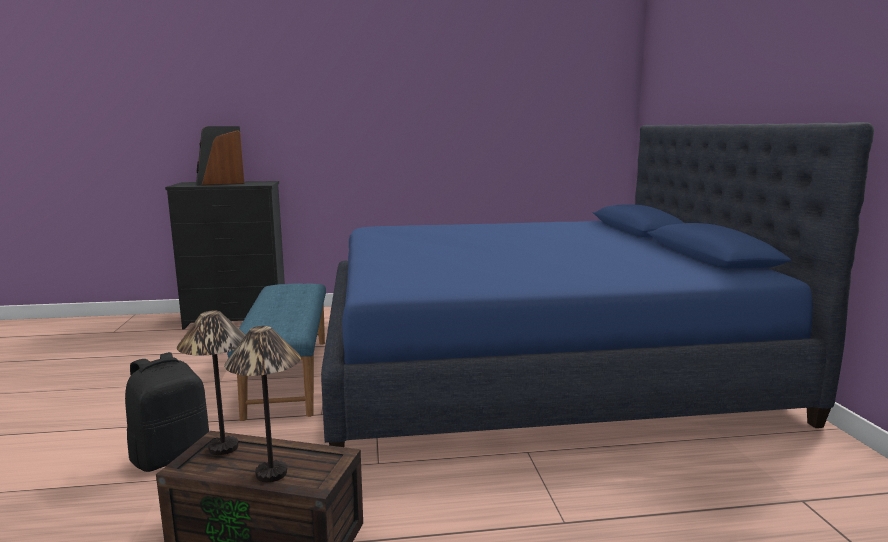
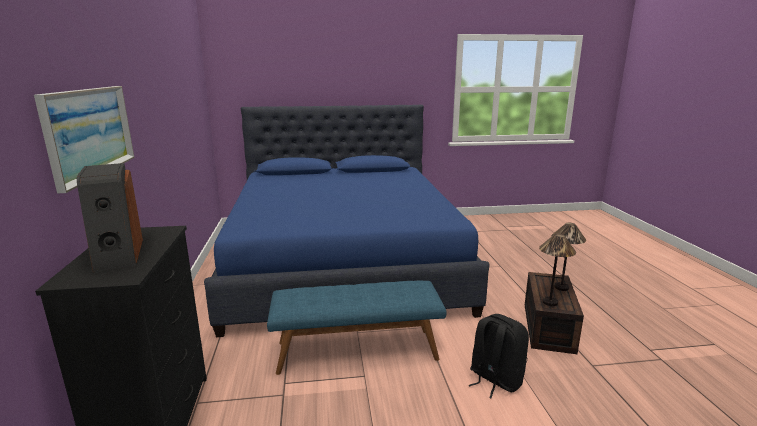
camera: 90 degrees left, 5 degrees up
(286, 111) = (90, 132): none -> picture

